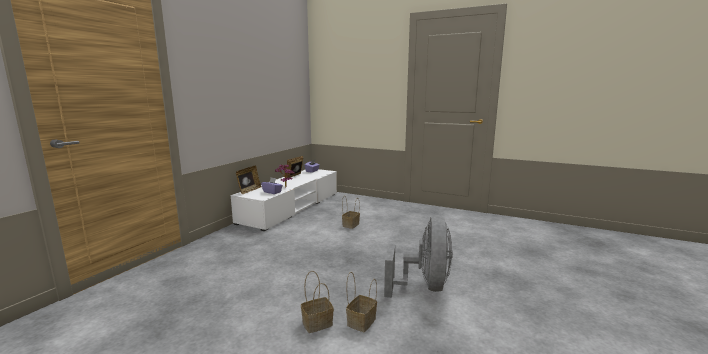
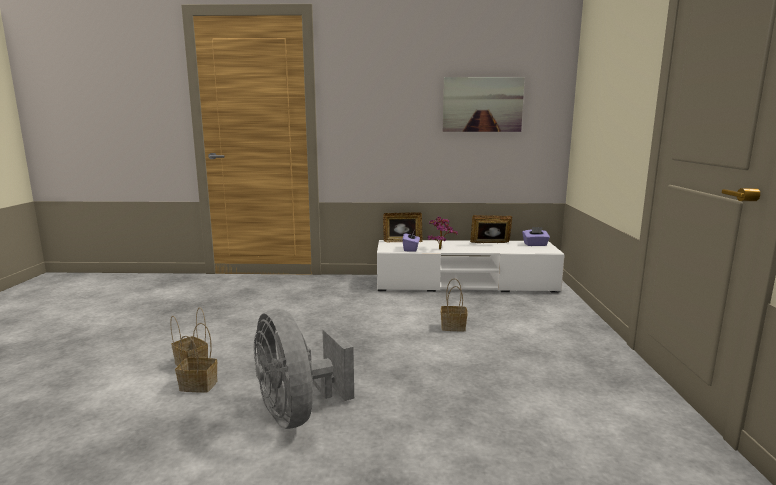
camera: 65 degrees right, 0 degrees up
(275, 83) = (482, 104): none -> picture
(424, 286) = (298, 413): grey fan -> grey fan turned 75 degrees clockwise

